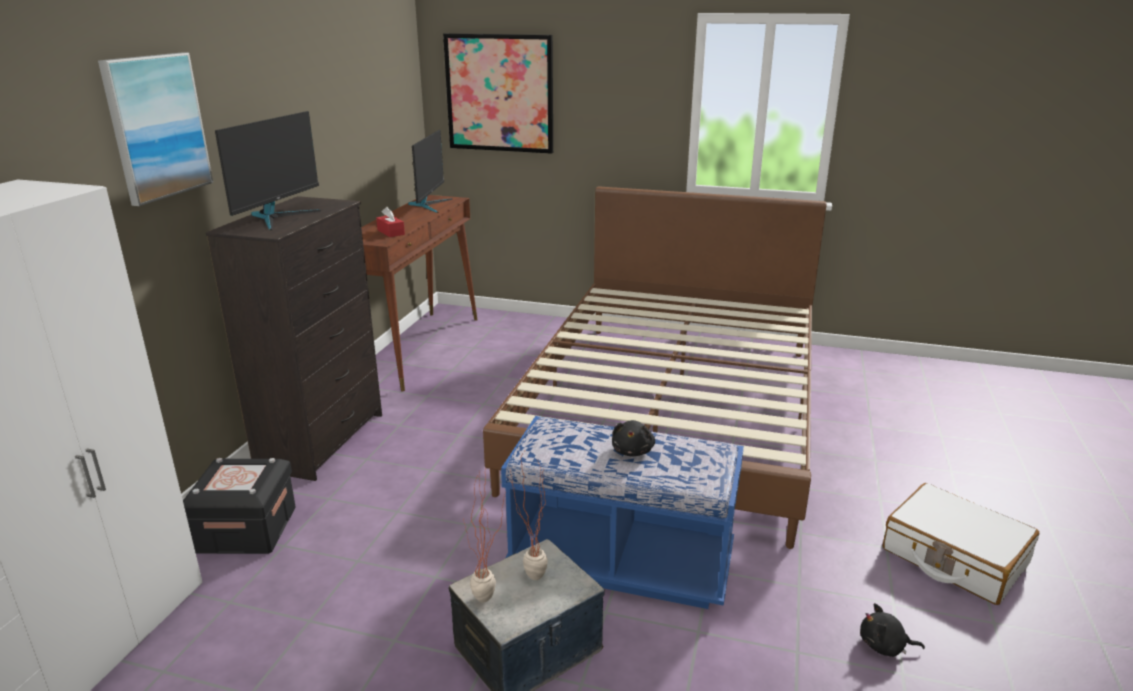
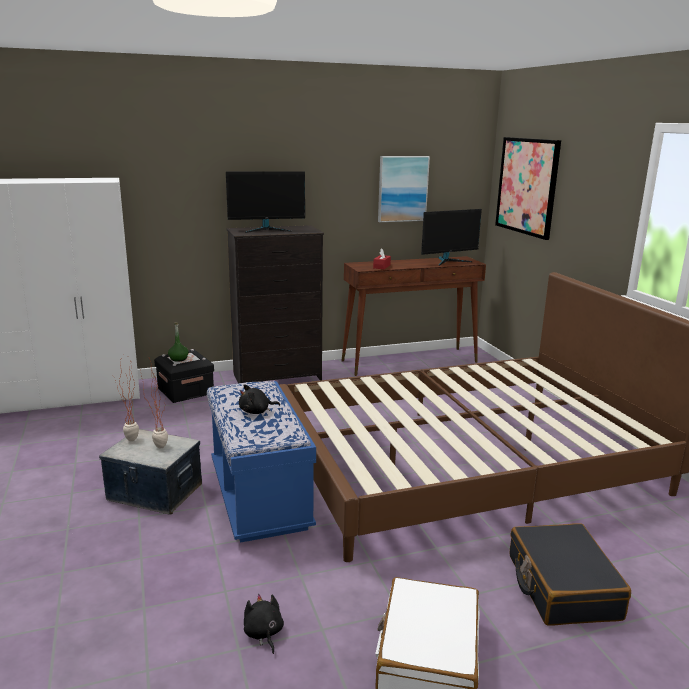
camera: 55 degrees right, 5 degrees down
(157, 127) = (213, 167): picture -> picture (402, 189)
(234, 481) = (178, 359): none -> green bottle
(890, 454) = (562, 586): none -> black suitcase

